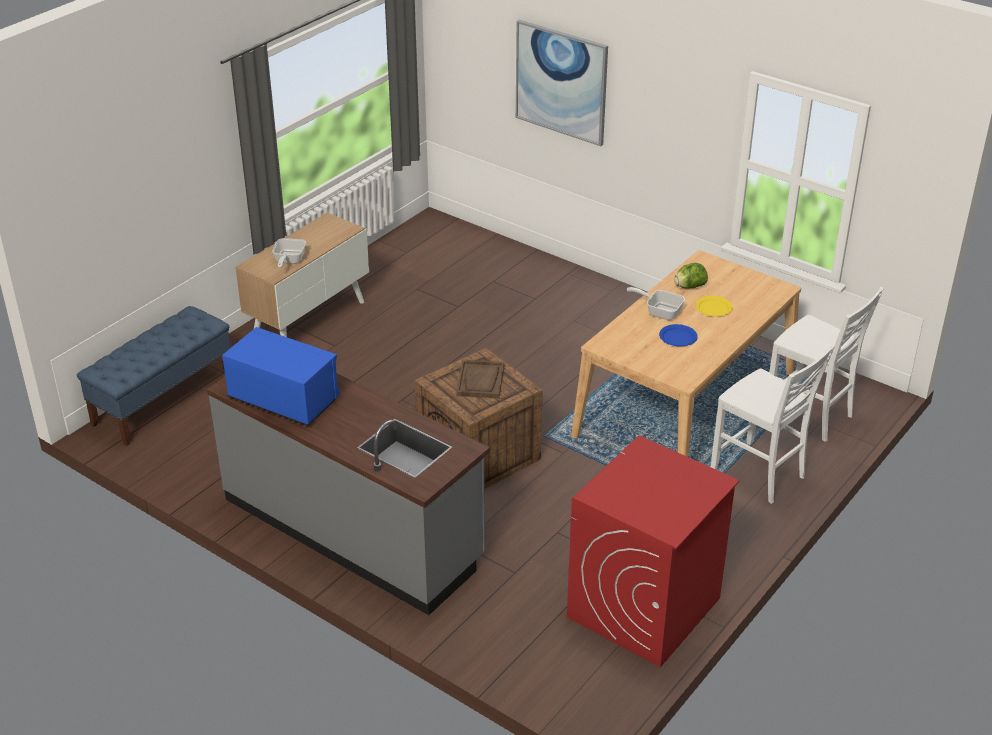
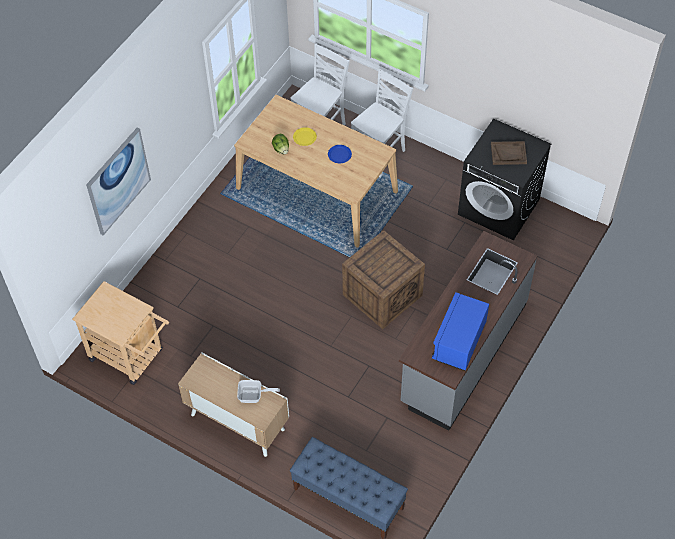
camera: 95 degrees left, 20 degrees up
(425, 249) = (131, 357): none -> beige cart
(480, 381) = (379, 262): brown tray -> brown tray (508, 153)
(644, 608) = (499, 207): red washing machine -> black washing machine
(660, 311) = (311, 164): frying pan -> none

